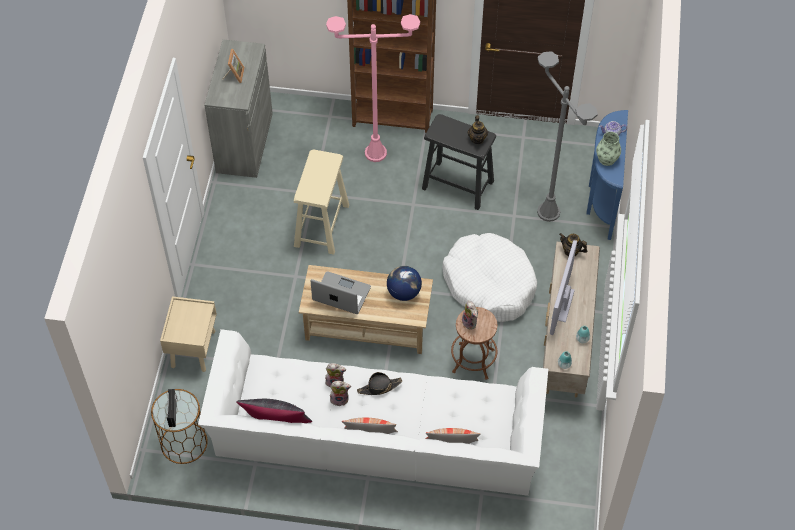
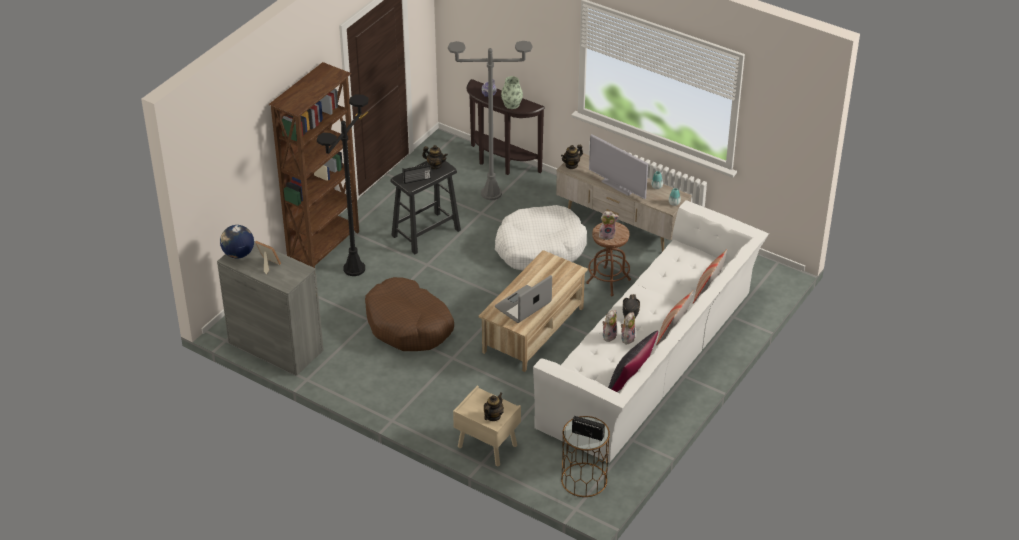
camera: 65 degrees left, 15 degrees down
(180, 330) = (493, 416): none -> teapot
(322, 225) = (409, 325): beige stool -> brown dog bed
(375, 153) = (354, 269): pink floor lamp -> black floor lamp
(403, 292) = (545, 269): globe -> globe (238, 254)
(447, 133) = (417, 180): none -> radio
(601, 201) = (501, 163): blue console table -> brown console table

